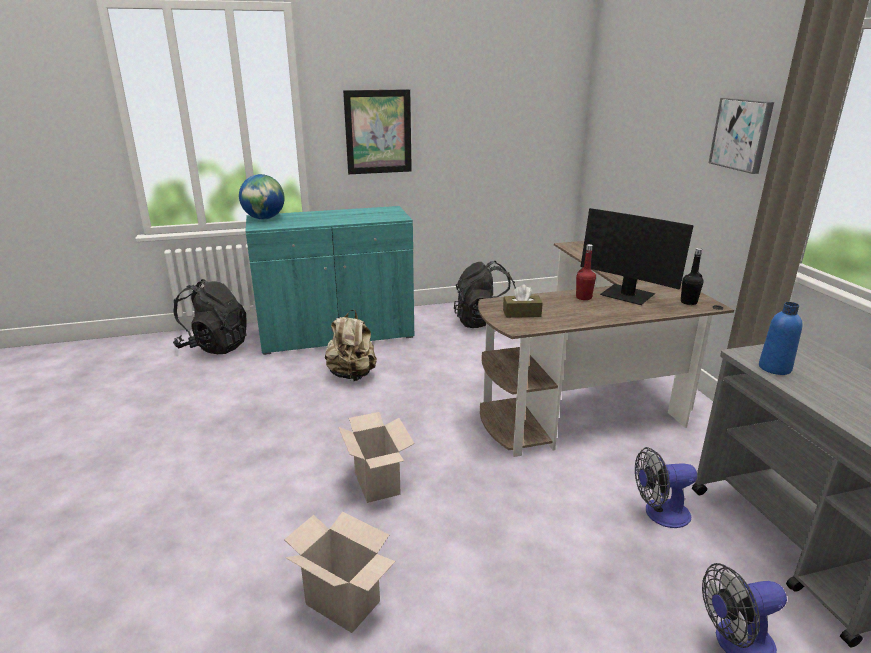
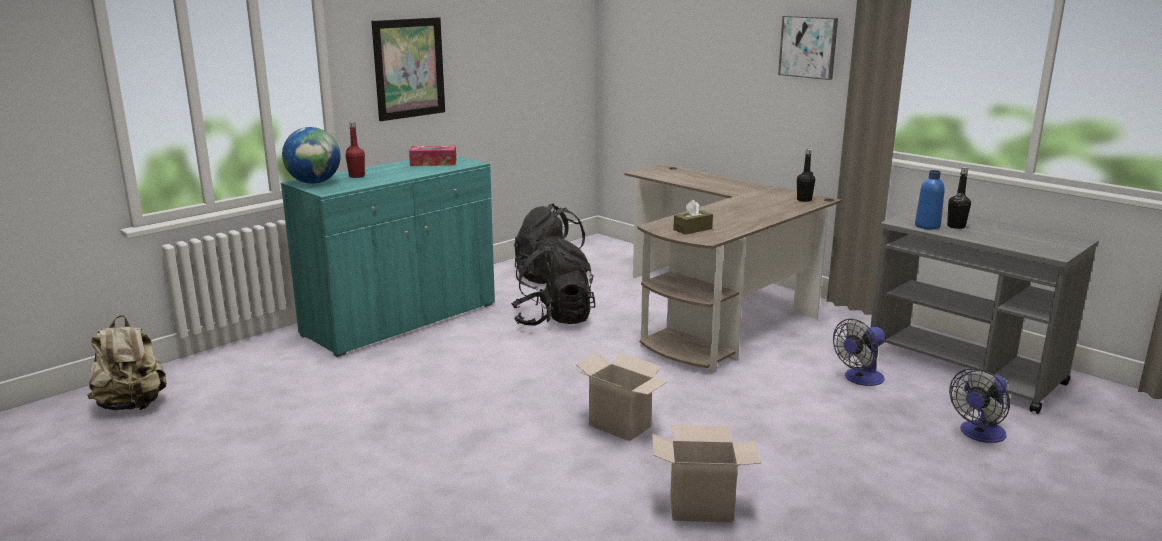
camera: 30 degrees left, 5 degrees down
(214, 346) = (258, 363): black backpack -> black backpack (553, 319)
(352, 375) = (472, 351): beige backpack -> beige backpack (132, 405)
(373, 213) = (433, 163): none -> tissue box
(583, 297) = (722, 210): red bottle -> red bottle (357, 176)
(627, 295) = (753, 203): monitor -> none
(815, 377) = (956, 226): none -> black bottle

